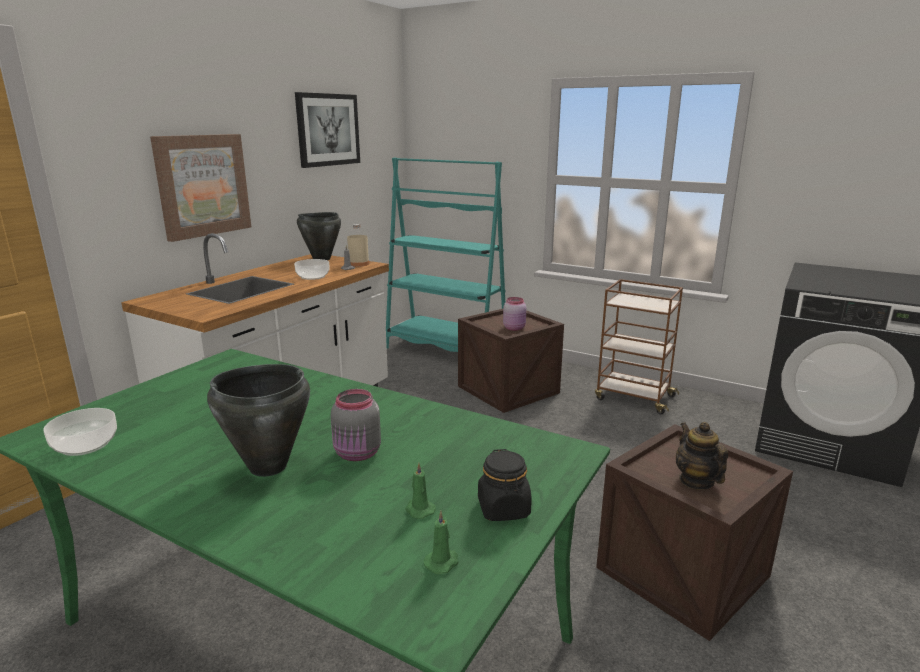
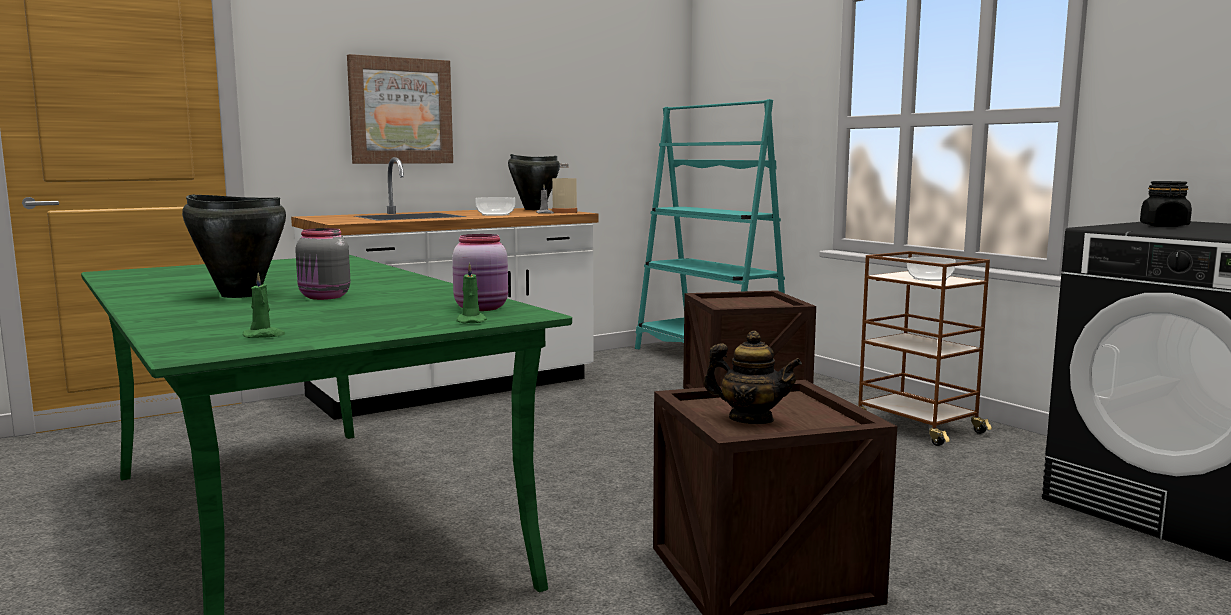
camera: 25 degrees right, 10 degrees down
(85, 444) = (137, 277): bowl -> bowl (929, 278)
(328, 130) = (571, 67): picture -> none
(419, 509) = (307, 319): green candle -> green candle (471, 321)
(504, 509) = (378, 326): black jar -> black jar (1164, 226)
(515, 328) = (747, 306): pink jar -> pink jar (482, 308)
(696, 481) = (751, 419): teapot -> teapot turned 105 degrees clockwise

